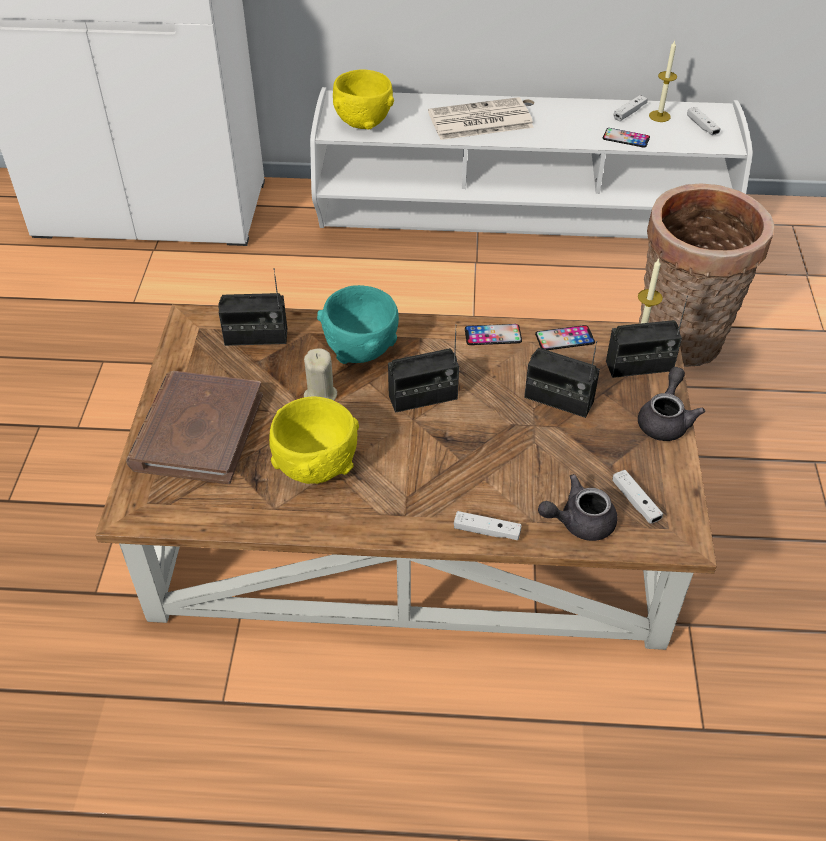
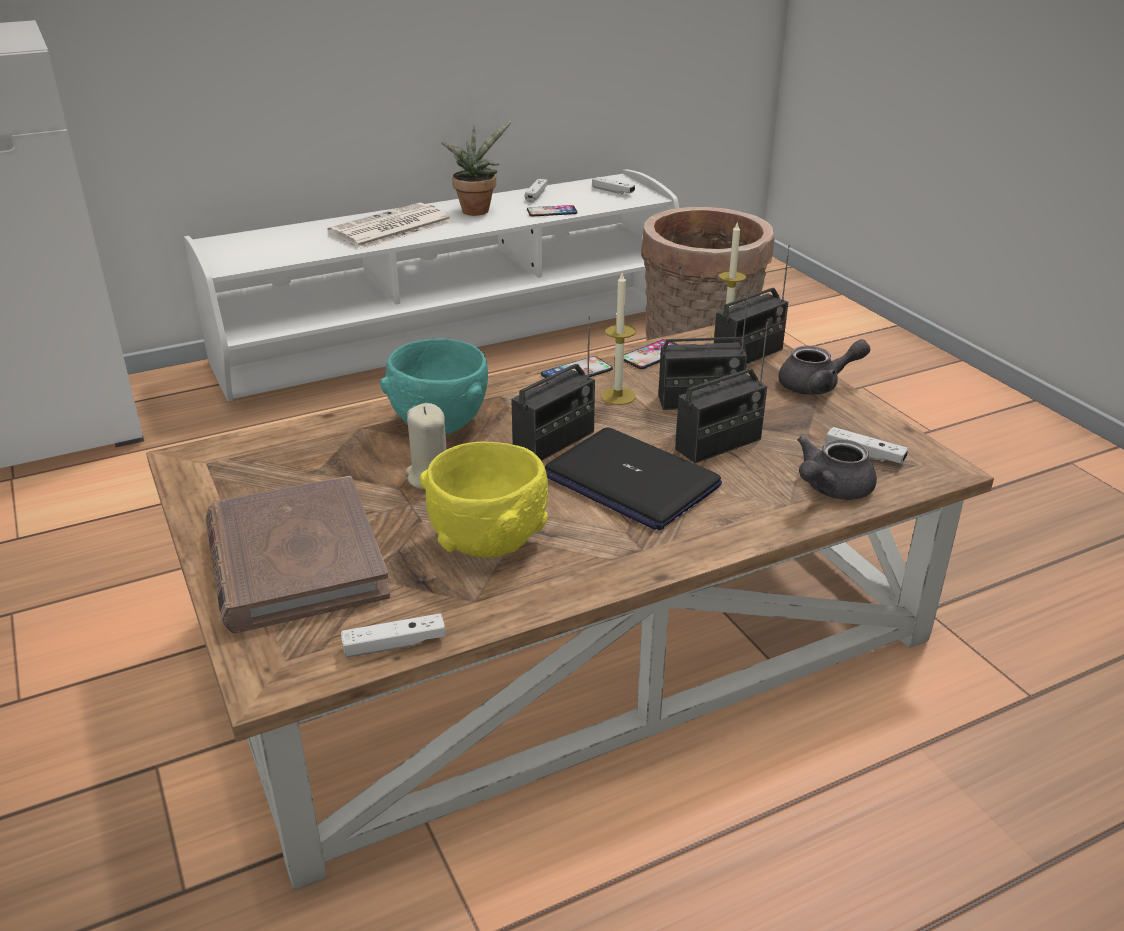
camera: 30 degrees left, 15 degrees down
(256, 337) = (294, 450): radio -> radio (718, 444)
(363, 122) = (259, 254): yellow bowl -> none
(445, 454) = (630, 481): none -> laptop
(486, 531) = (747, 530): white game controller -> white game controller (394, 645)
(565, 117) = (477, 210): none -> potted plant
(659, 116) = (567, 192): candle -> candle (618, 396)
(665, 420) = (817, 385): grey teapot -> grey teapot turned 90 degrees clockwise

